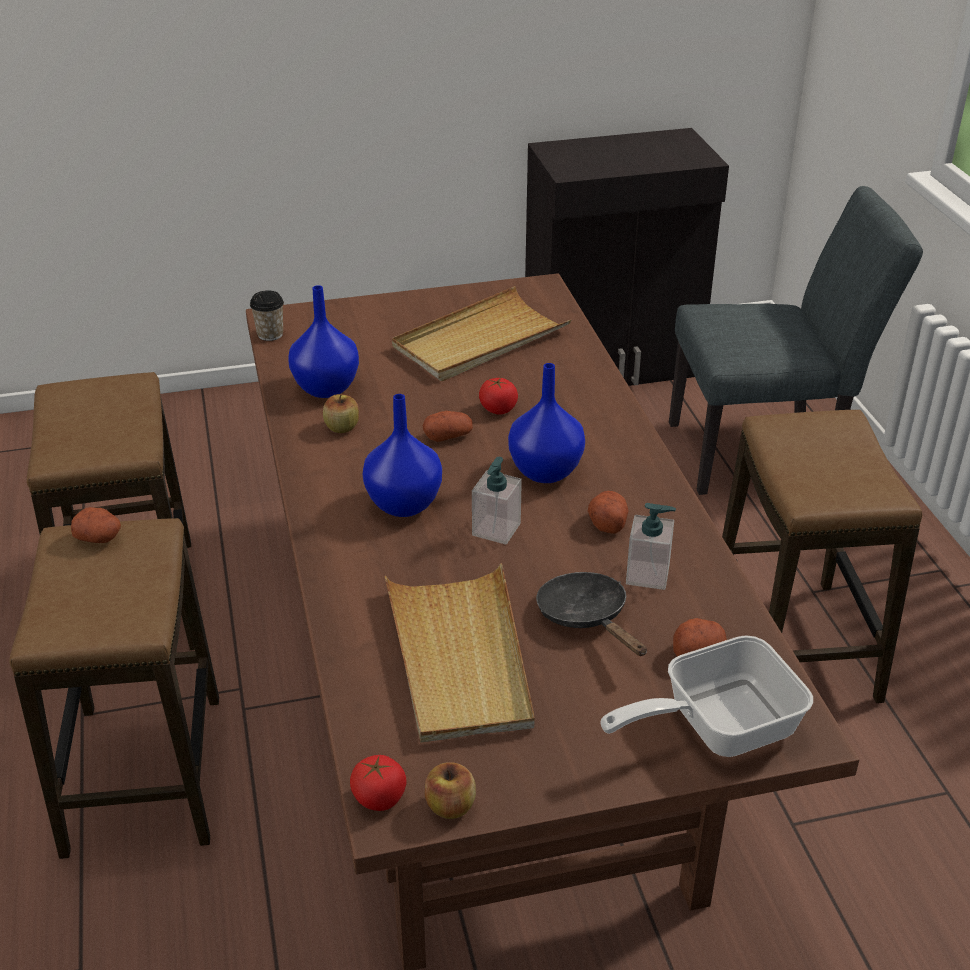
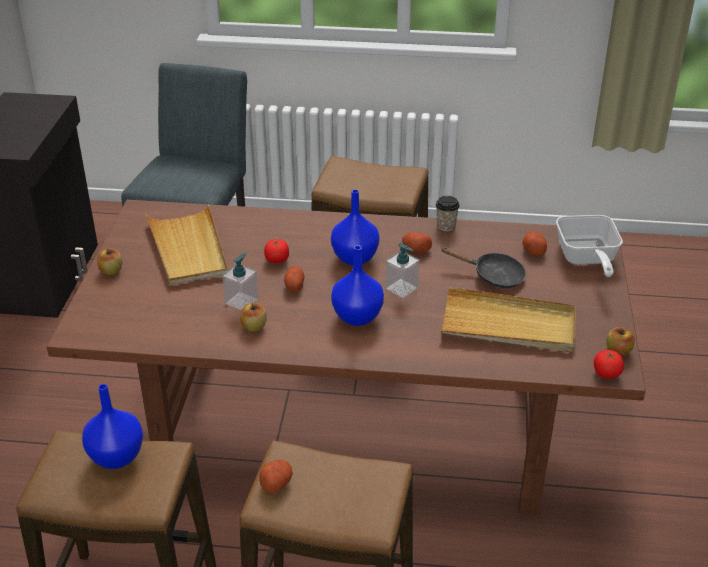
camera: 70 degrees left, 0 degrees up
(270, 334) = (99, 339): cup -> cup (446, 226)
(326, 387) = (197, 324): blue vase -> blue vase (115, 457)
(402, 305) = (111, 271): none -> apple
(587, 617) = (493, 276): black frying pan -> black frying pan turned 150 degrees counterclockwise
(648, 575) = (467, 248): soap dispenser -> soap dispenser (241, 301)

